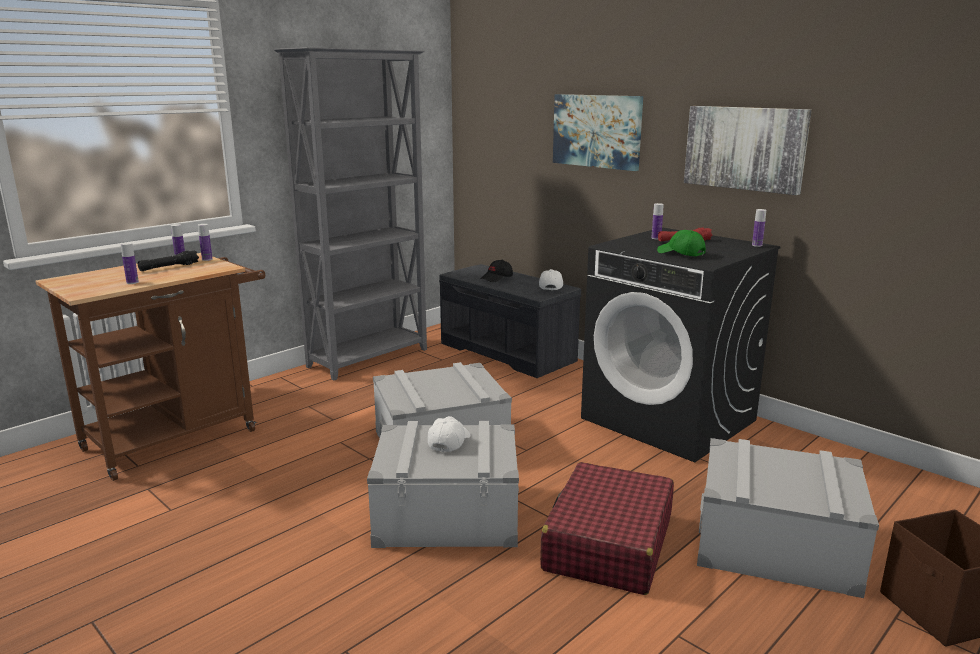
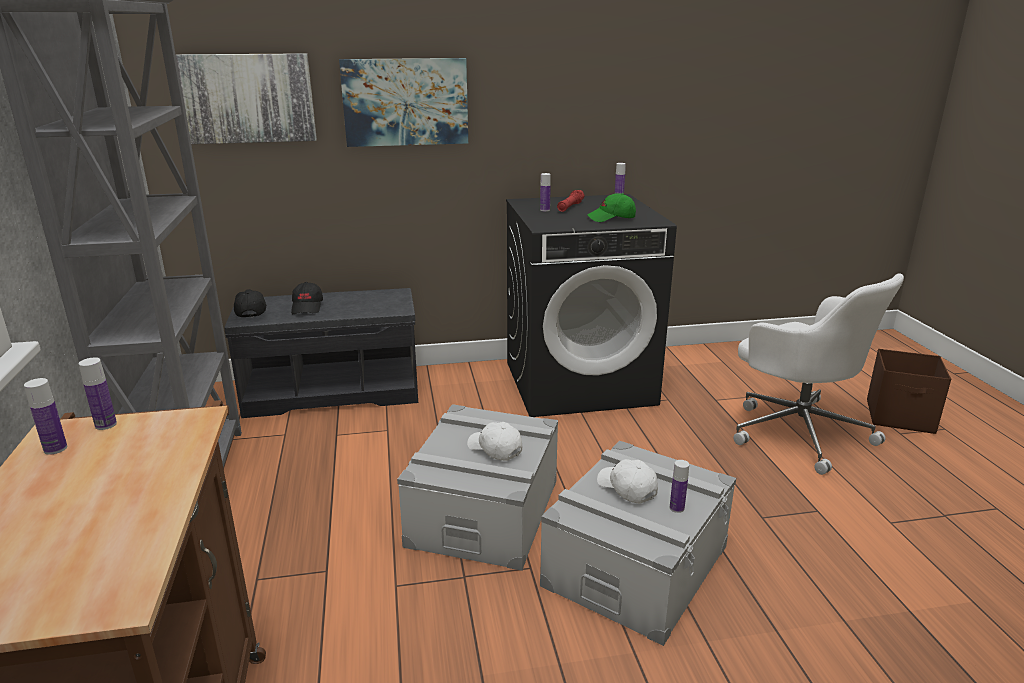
camera: 55 degrees left, 5 degrees up
(132, 282) = (133, 523): bottle -> bottle (676, 508)
(169, 267) = (89, 468): black flashlight -> none
(468, 271) = (251, 311): none -> black cap
(550, 287) = (383, 296): white cap -> white cap (494, 449)
(608, 544) = (752, 498): red suitcase -> none
(745, 148) = (586, 106): picture -> picture (245, 98)
(775, 545) = (797, 431): grey storage box -> white office chair

